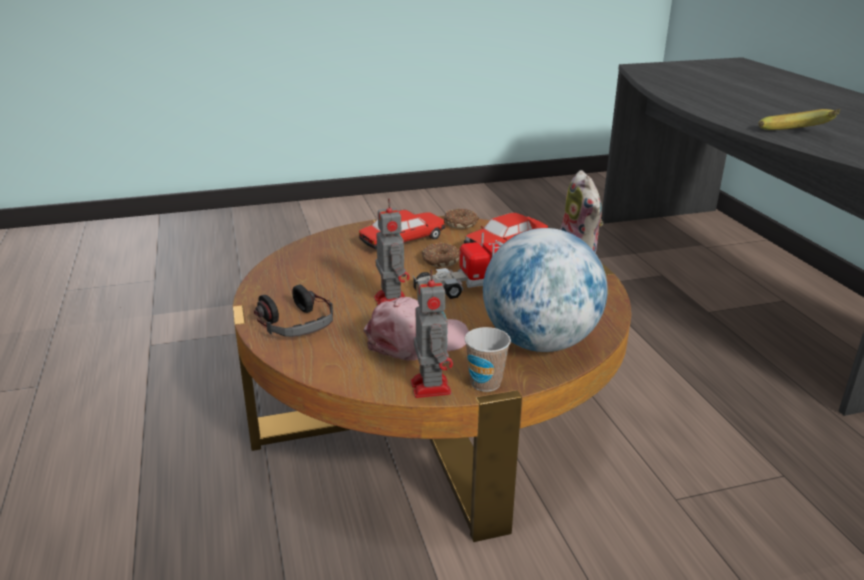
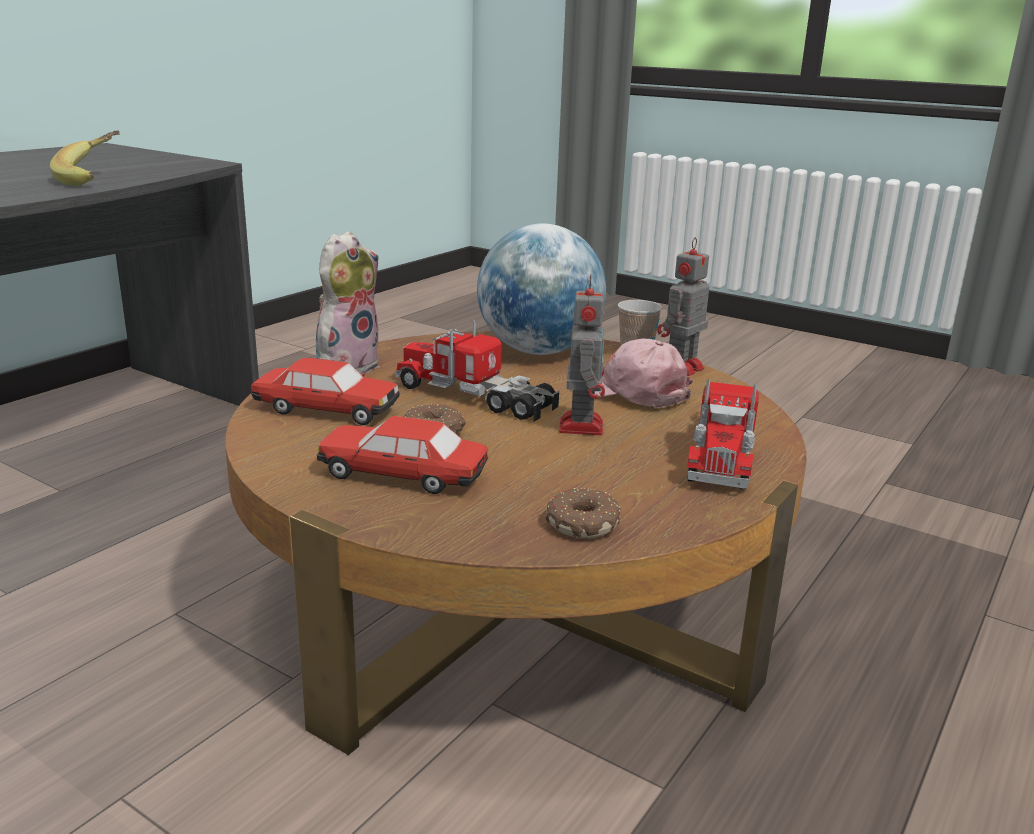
camera: 130 degrees left, 5 degrees down
(296, 323) = (722, 451): headphones -> toy truck
(390, 299) = (581, 425): toy robot -> toy robot turned 150 degrees clockwise
(461, 224) = (273, 457): donut -> donut (581, 523)

